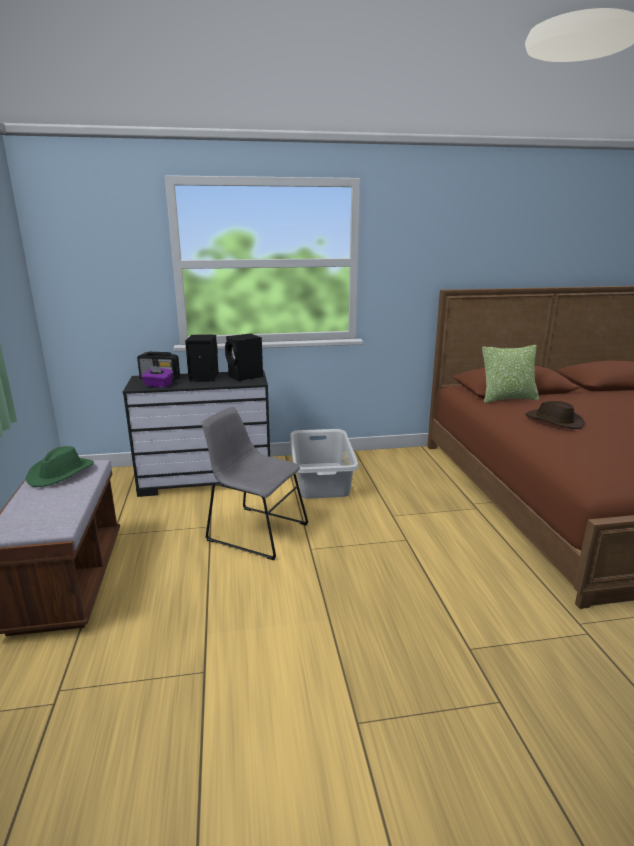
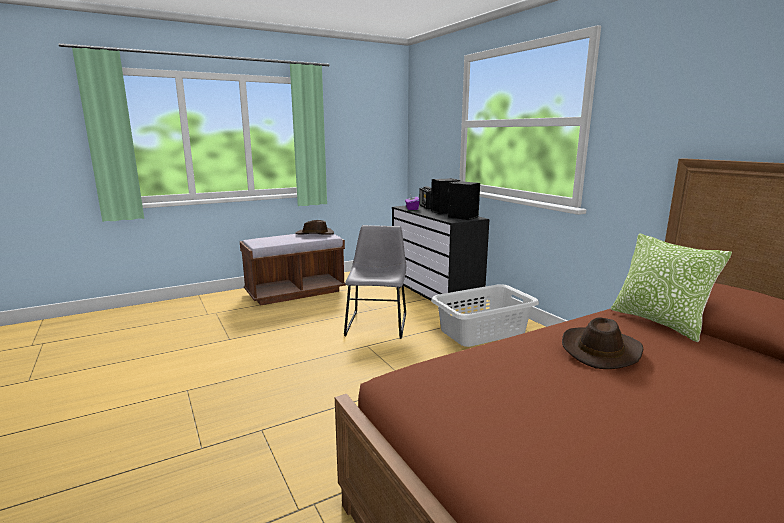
camera: 70 degrees right, 5 degrees down
(61, 473) = (315, 234): green hat -> brown hat

